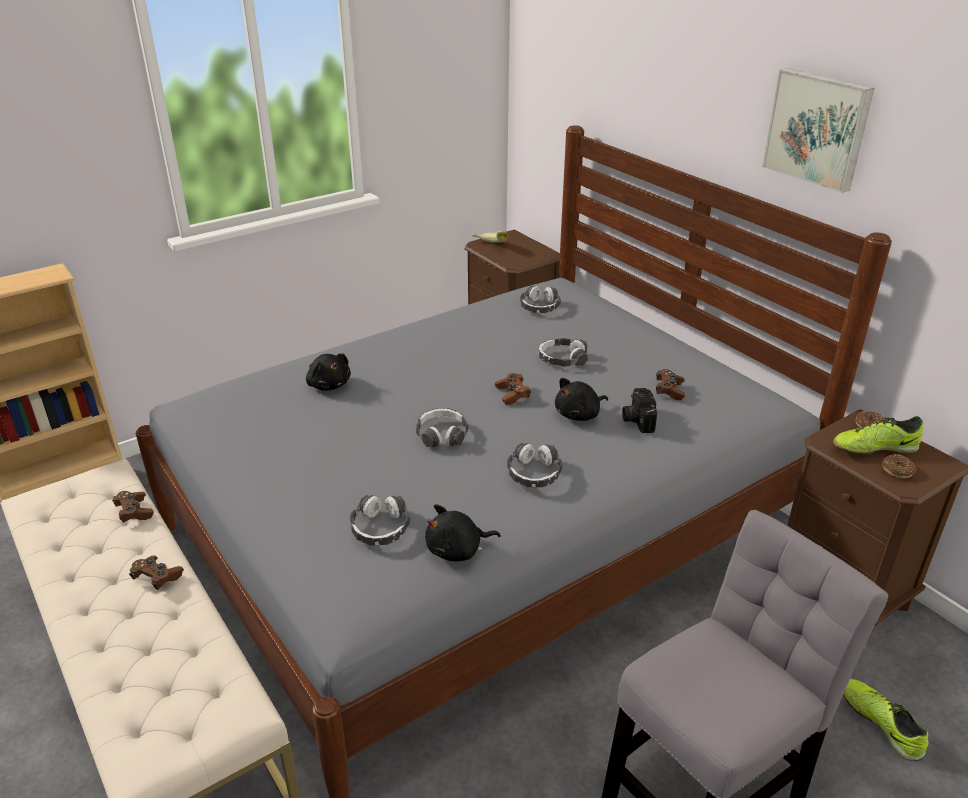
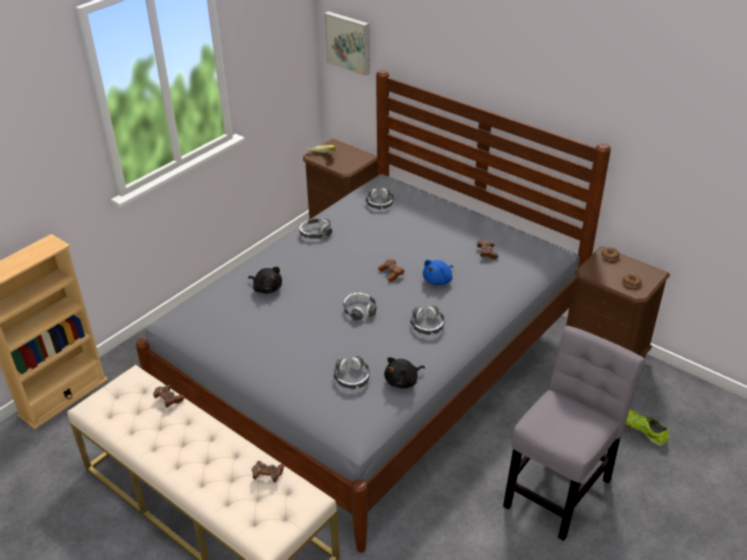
camera: 15 degrees left, 5 degrees up
(157, 577) = (211, 436): brown game controller -> brown game controller (268, 474)
(562, 359) = (412, 242): headphones -> headphones (315, 233)
(579, 415) = (438, 280): black plush toy -> blue plush toy
(637, 419) = (474, 276): camera -> none
(818, 128) = (558, 80): picture -> picture (349, 42)
(874, 448) = (615, 271): shoe -> none

